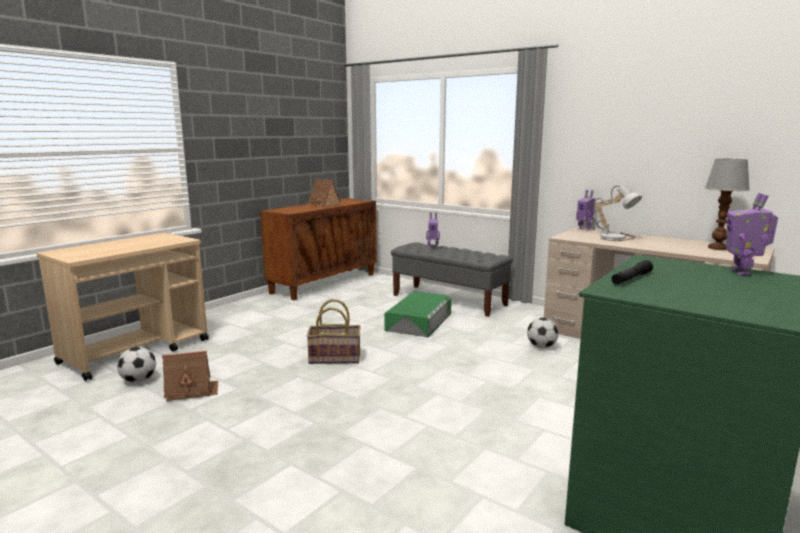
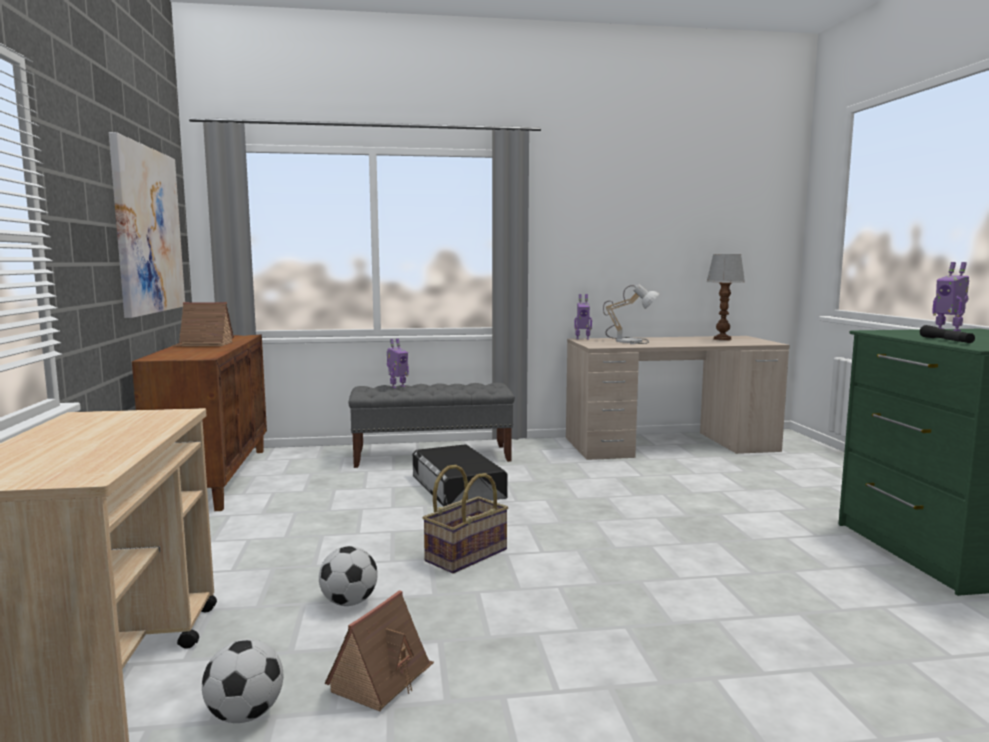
camera: 45 degrees left, 5 degrees down
(294, 137) = (148, 230): none -> picture
(419, 322) = (458, 486): green storage box -> black storage box
(541, 347) = (621, 474): football -> football (349, 602)

